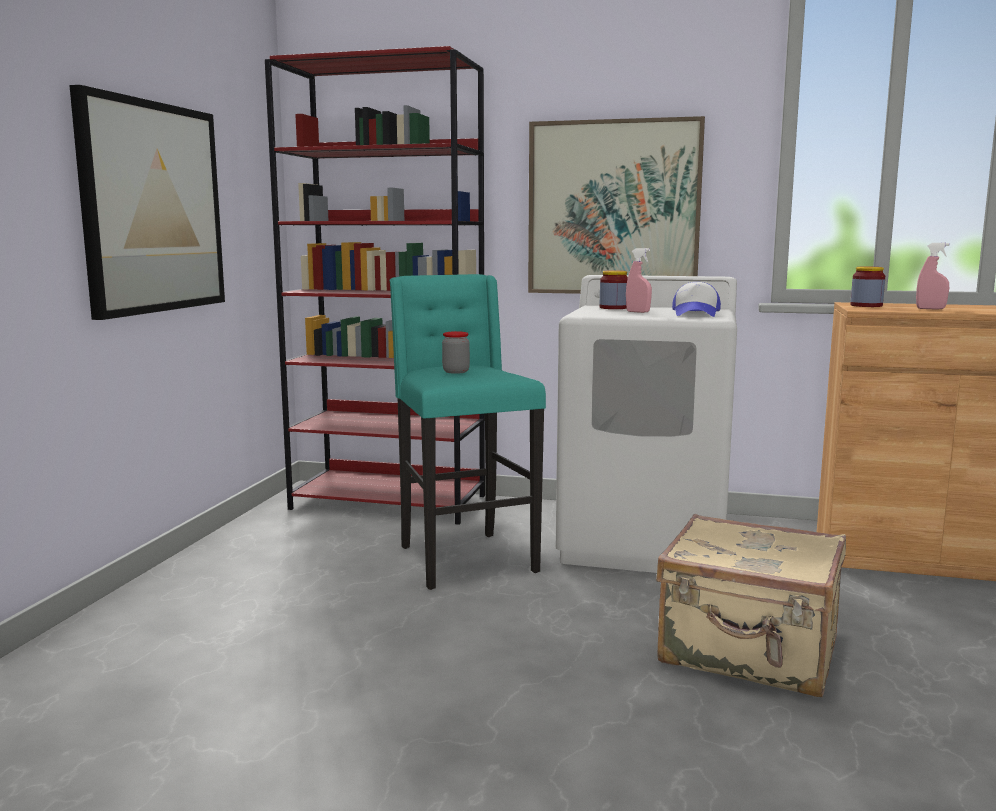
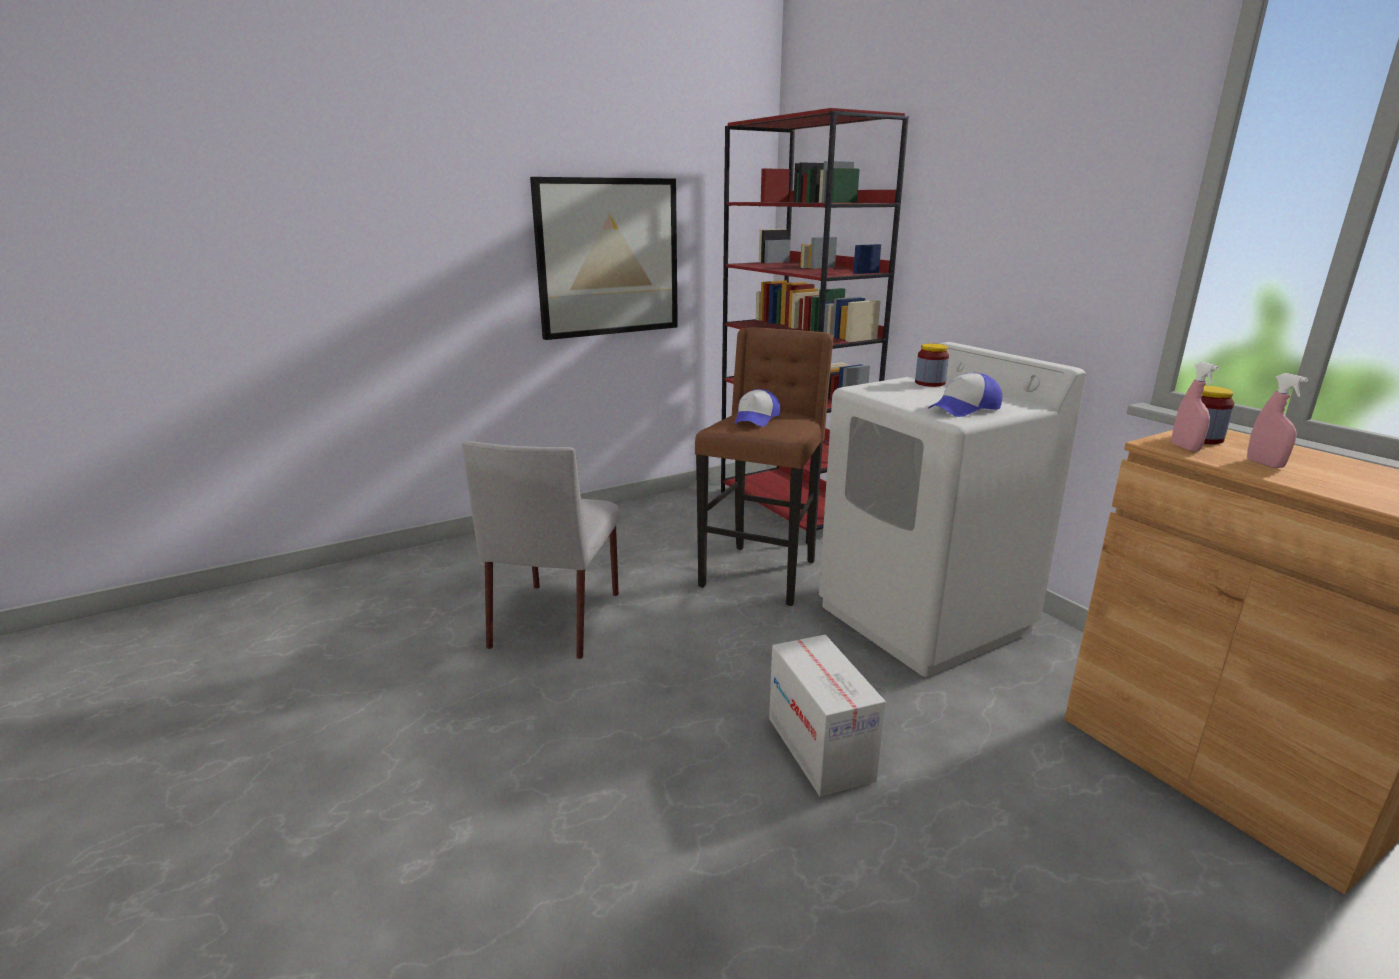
camera: 45 degrees right, 10 degrees up
(333, 676) = (557, 618): none -> grey chair
(456, 371) = (756, 419): jar -> cap
(463, 559) = (761, 573): turquoise stool -> brown stool
(613, 208) = (1004, 270): picture -> none
(638, 312) = (923, 394): pink spray bottle -> pink spray bottle (1185, 448)
(749, 653) = (820, 748): beige suitcase -> cardboard box

